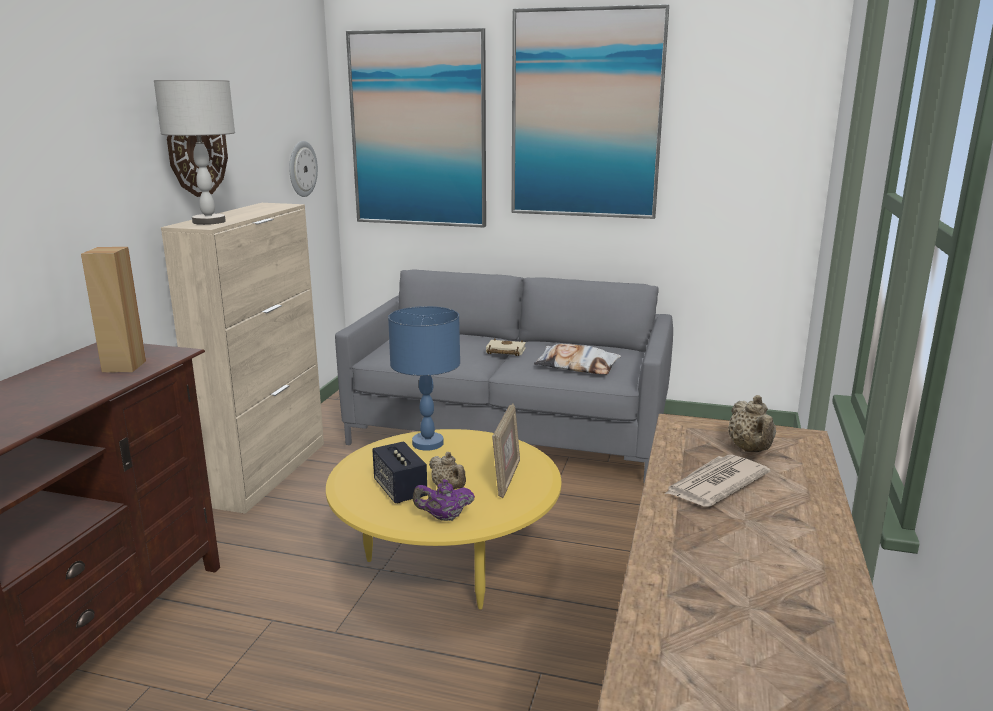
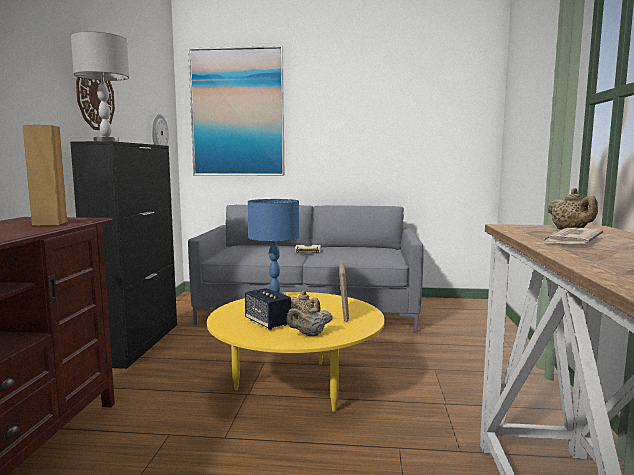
camera: 10 degrees left, 10 degrees down
(268, 472) = (138, 343): beige cabinet -> black cabinet
(444, 517) = (310, 334): purple teapot -> beige teapot
(577, 366) = (361, 255): pillow -> none
(586, 115) = (350, 100): picture -> none

